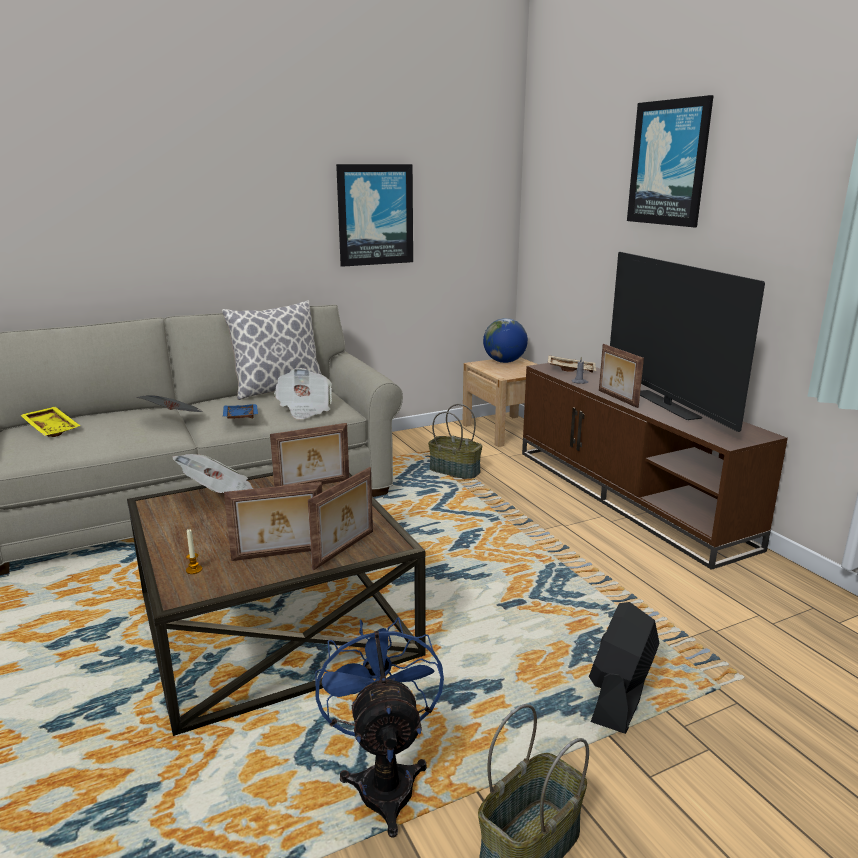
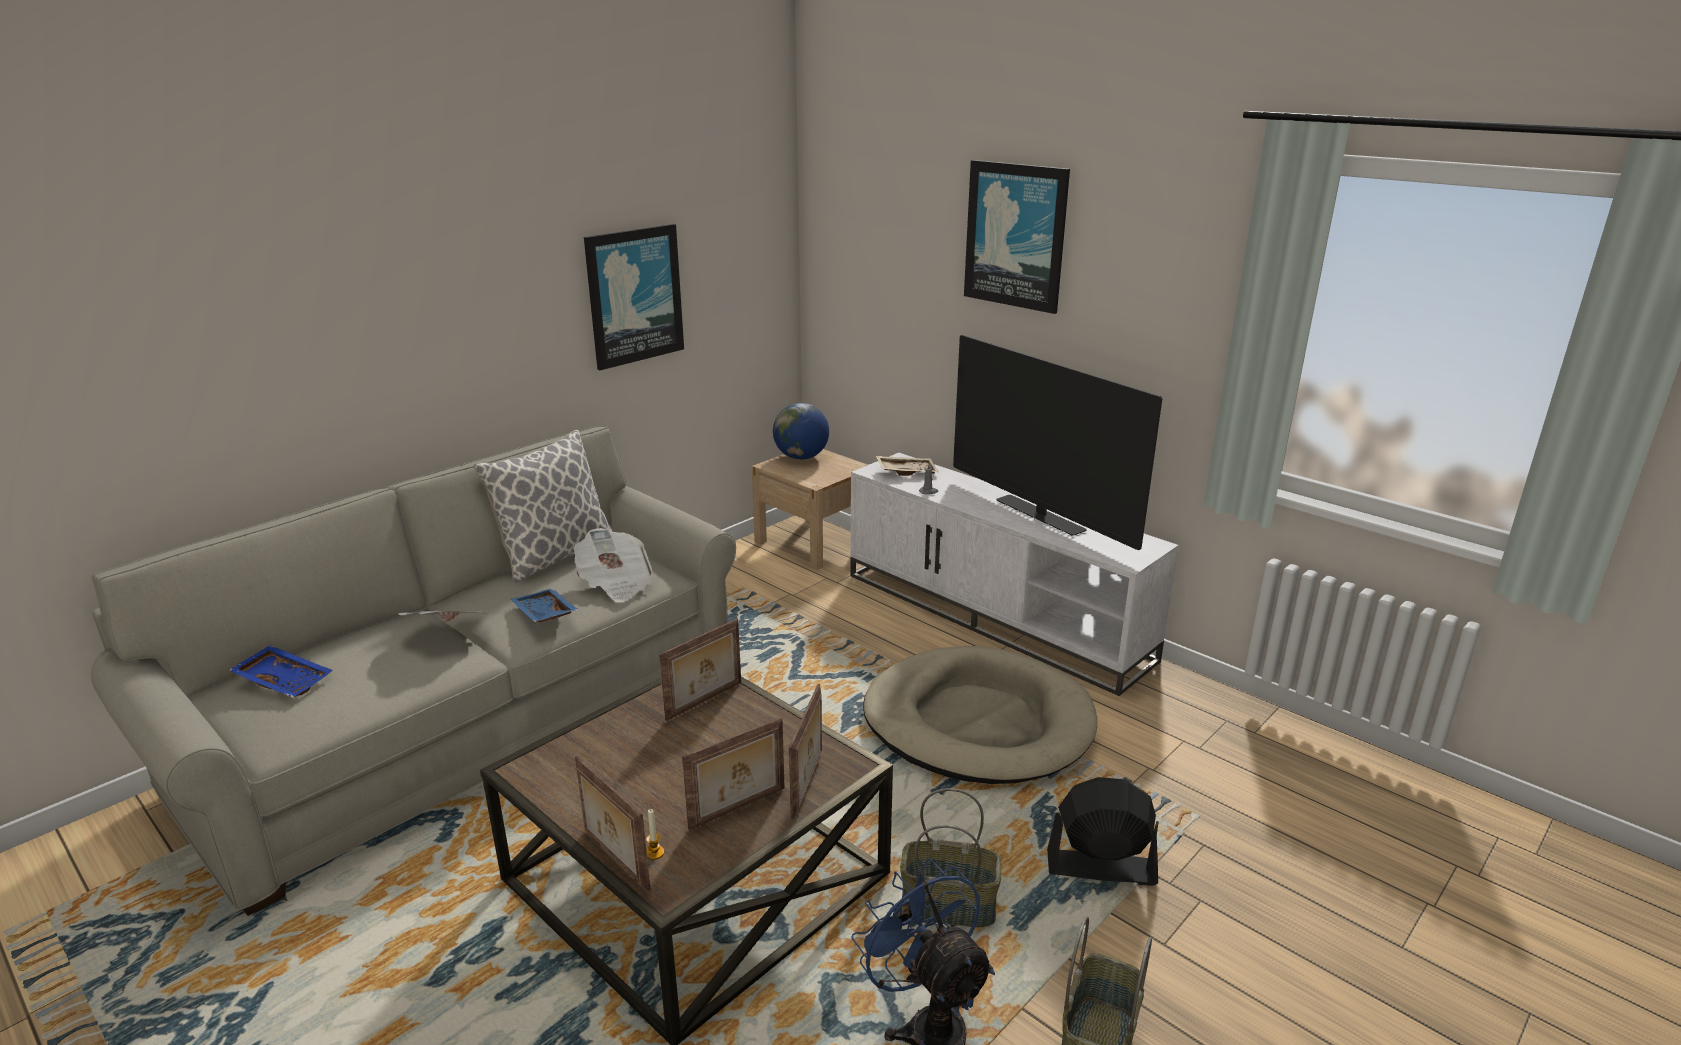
camera: 20 degrees left, 5 degrees up
(53, 428) = (285, 680): yellow tray -> blue tray
(220, 495) = (600, 738): newspaper -> none
(455, 471) = (785, 616): basket -> basket (949, 904)
(568, 565) = (977, 722): none -> beige dog bed
(616, 399) = (983, 513): picture frame -> picture frame (614, 859)
(619, 697) = (1100, 867): black fan -> black fan turned 90 degrees clockwise
(628, 496) = (996, 616): brown tv stand -> white tv stand

